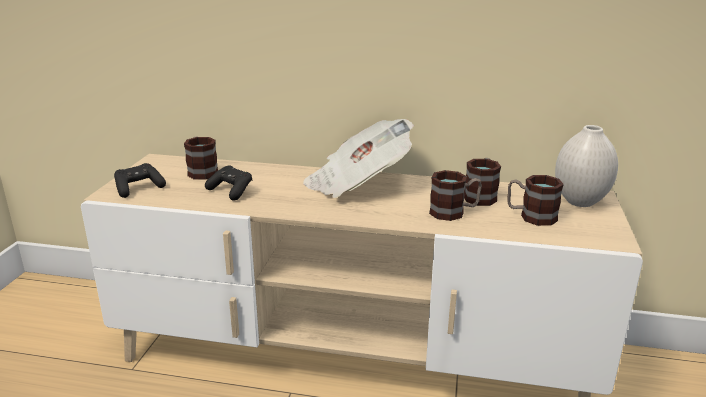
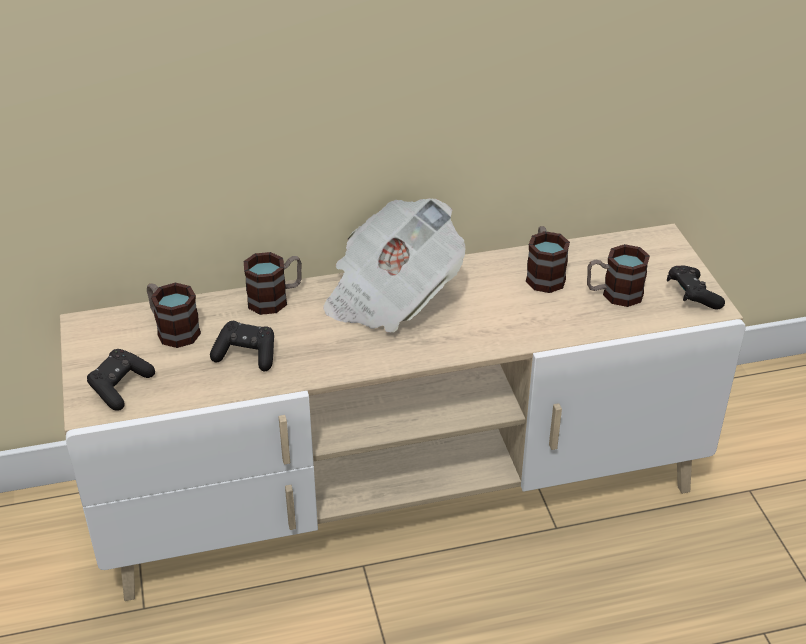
camera: 25 degrees left, 15 degrees up
(454, 212) = (532, 312): mug -> mug (275, 298)
(579, 201) = (649, 253): white vase -> none
(600, 231) = (691, 296): none -> black game controller

